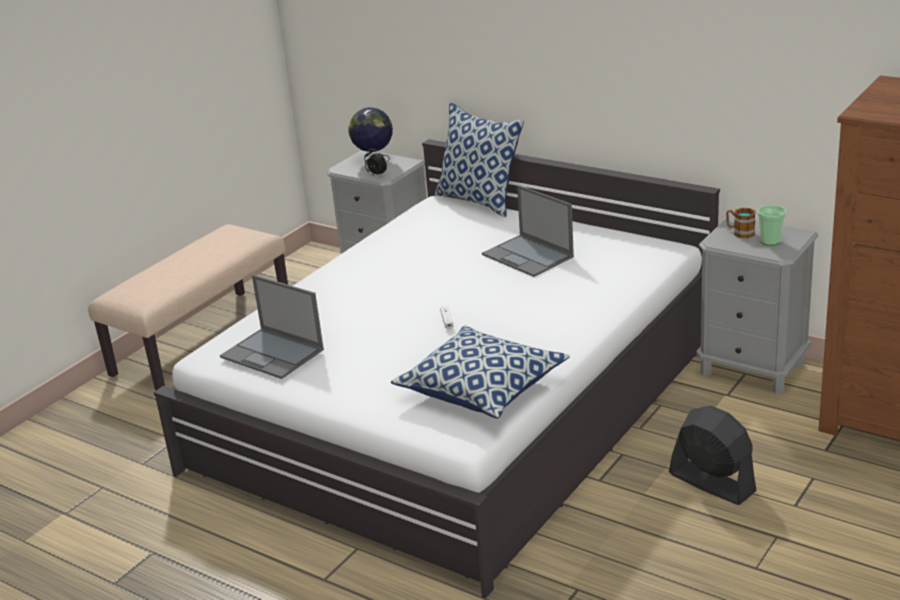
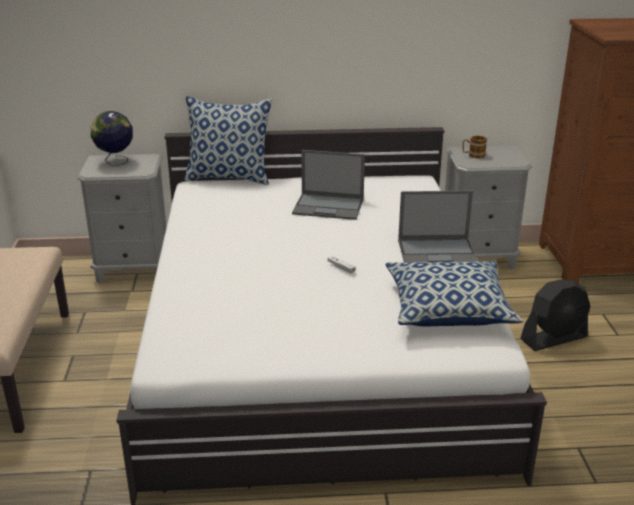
camera: 40 degrees left, 0 degrees up
(273, 354) = (232, 338): laptop -> laptop (438, 252)
(376, 175) = (134, 172): alarm clock -> none
(711, 482) = (554, 338): black fan -> black fan turned 150 degrees clockwise
(770, 241) = (500, 156): cup -> none

